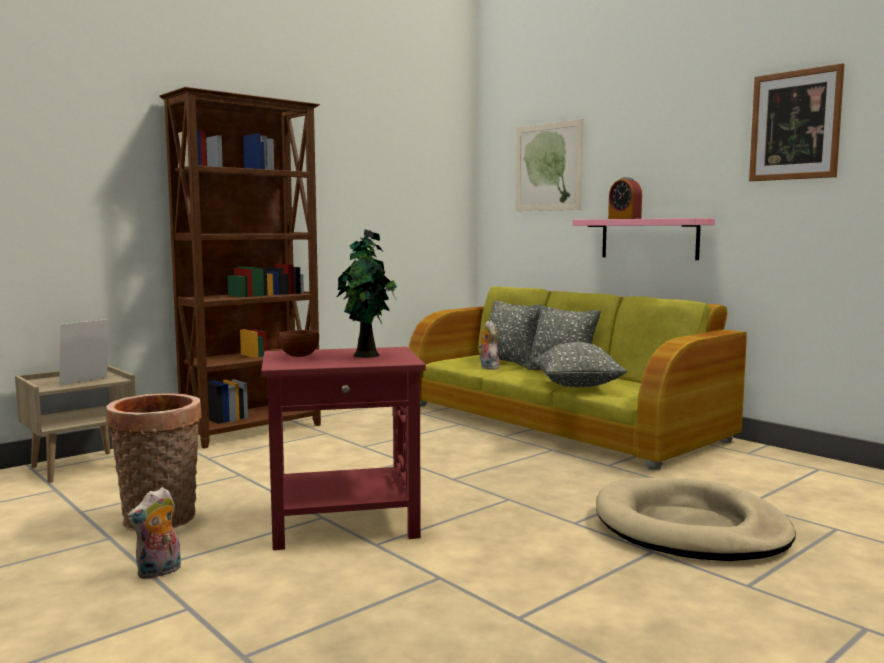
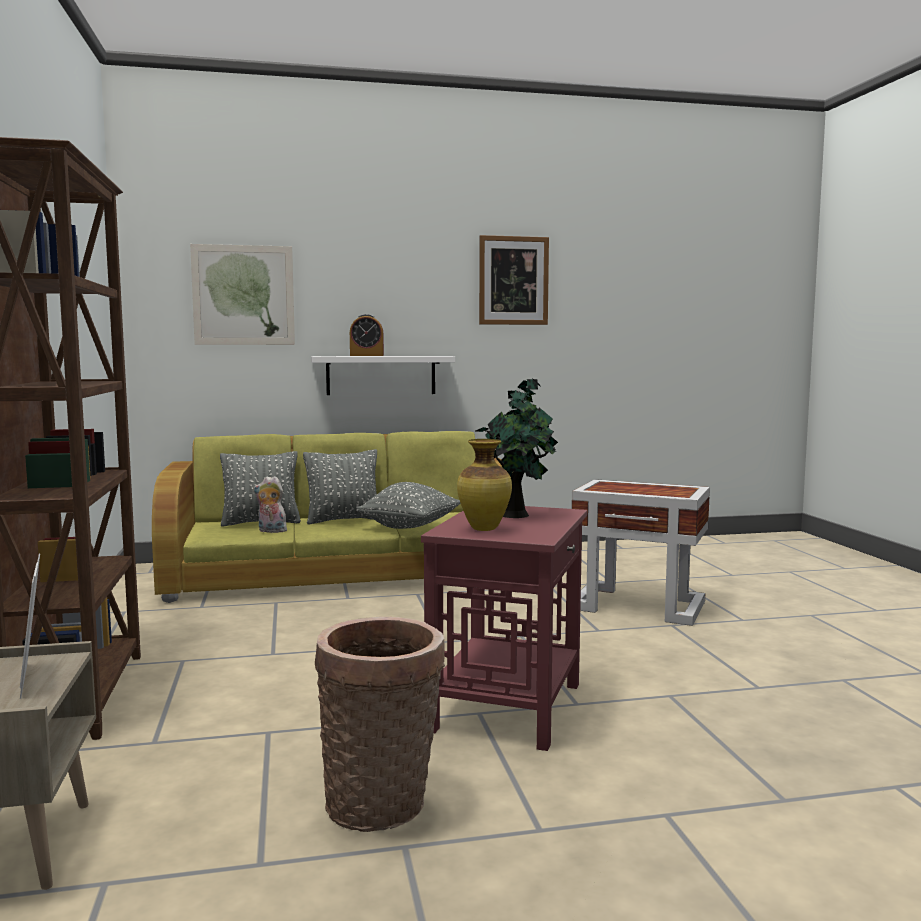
camera: 60 degrees left, 0 degrees up
(159, 572) = (557, 822): plush toy -> none
(299, 356) = (485, 529): brown bowl -> vase
(649, 239) = (381, 375): pink shelf -> white shelf
(690, 528) = (640, 605): beige dog bed -> white side table

